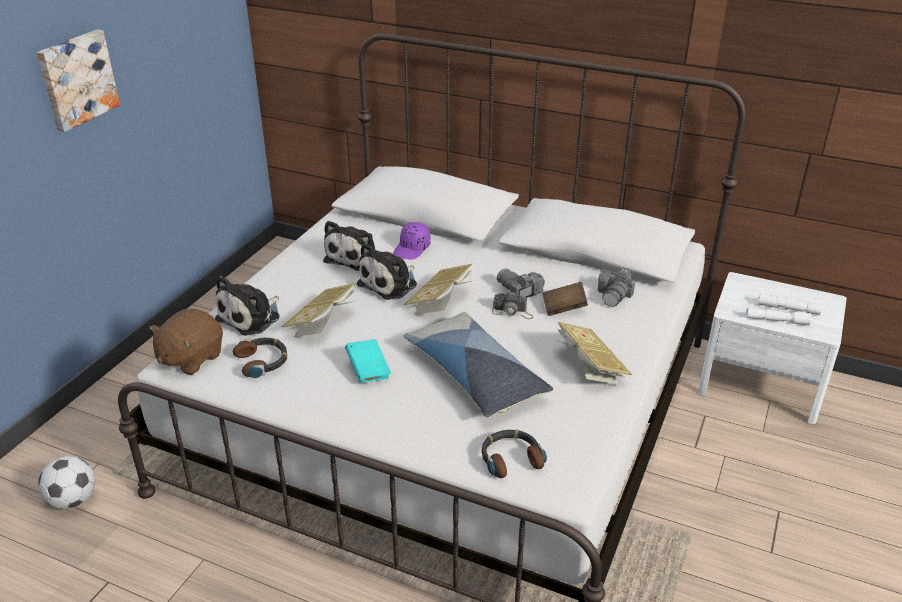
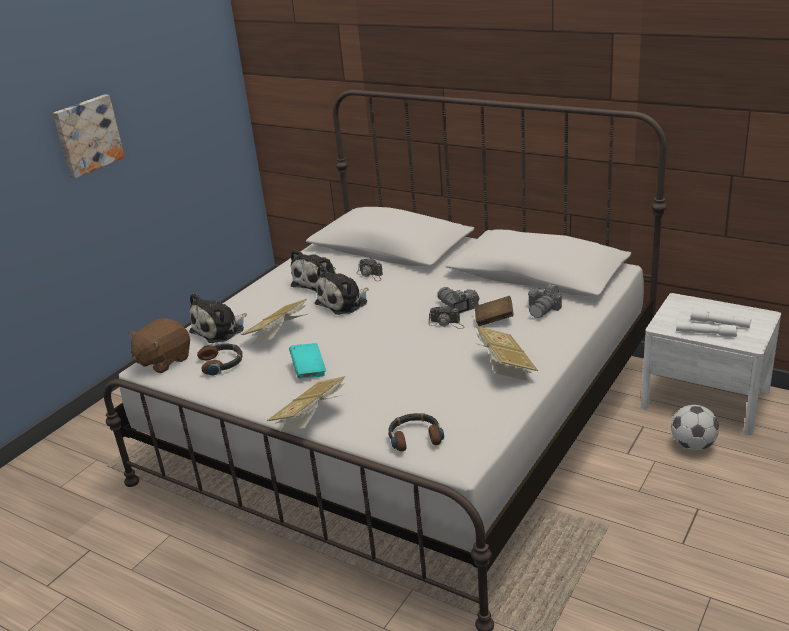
camera: 10 degrees right, 5 degrees down
(73, 500) = (71, 487): football -> football (692, 445)
(412, 249) = (370, 275): purple cap -> camera
(441, 303) = (385, 317): book -> book (311, 418)
(475, 375) = (400, 373): pillow -> none

